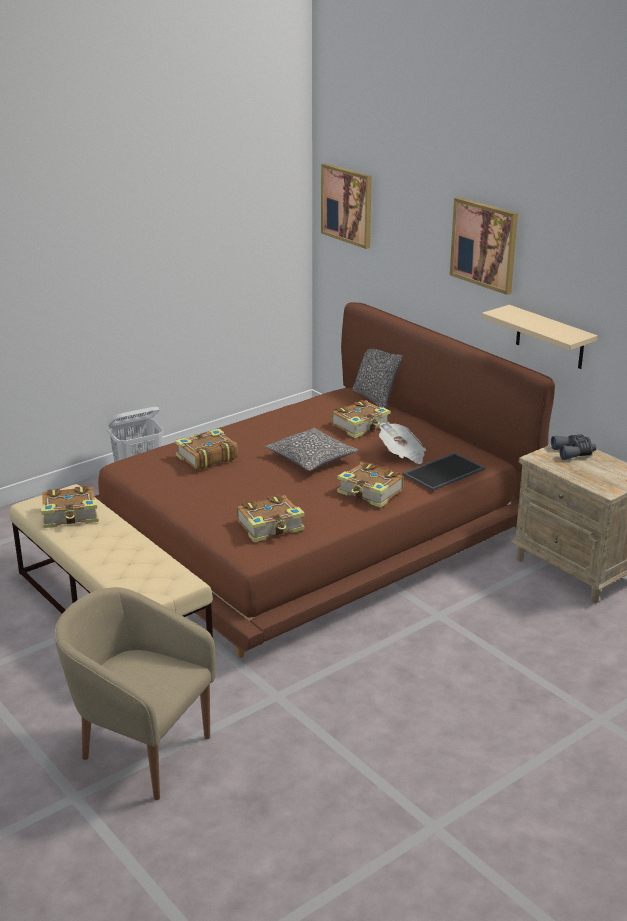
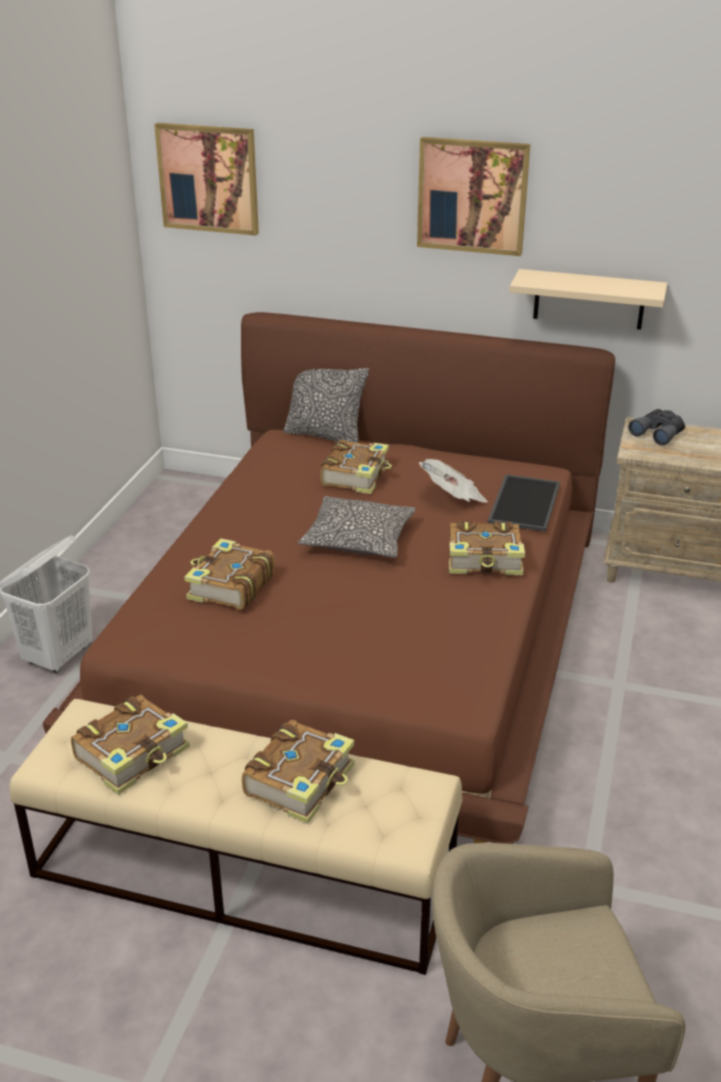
camera: 35 degrees left, 5 degrees up
(271, 527) = (436, 654): book -> book (301, 781)

